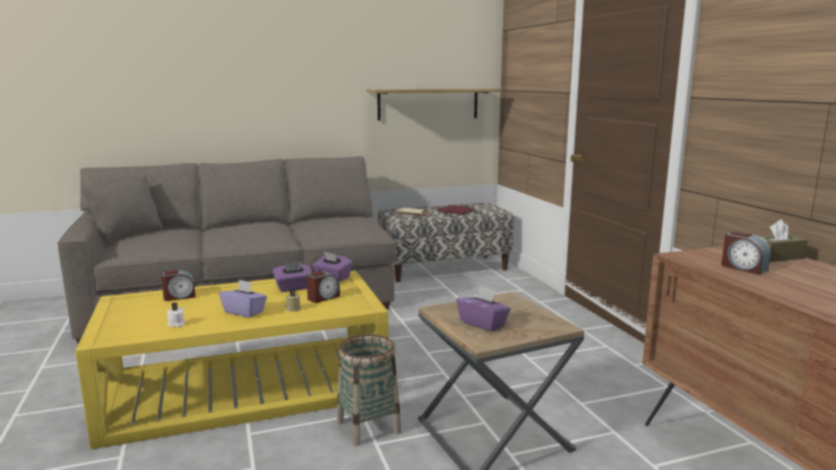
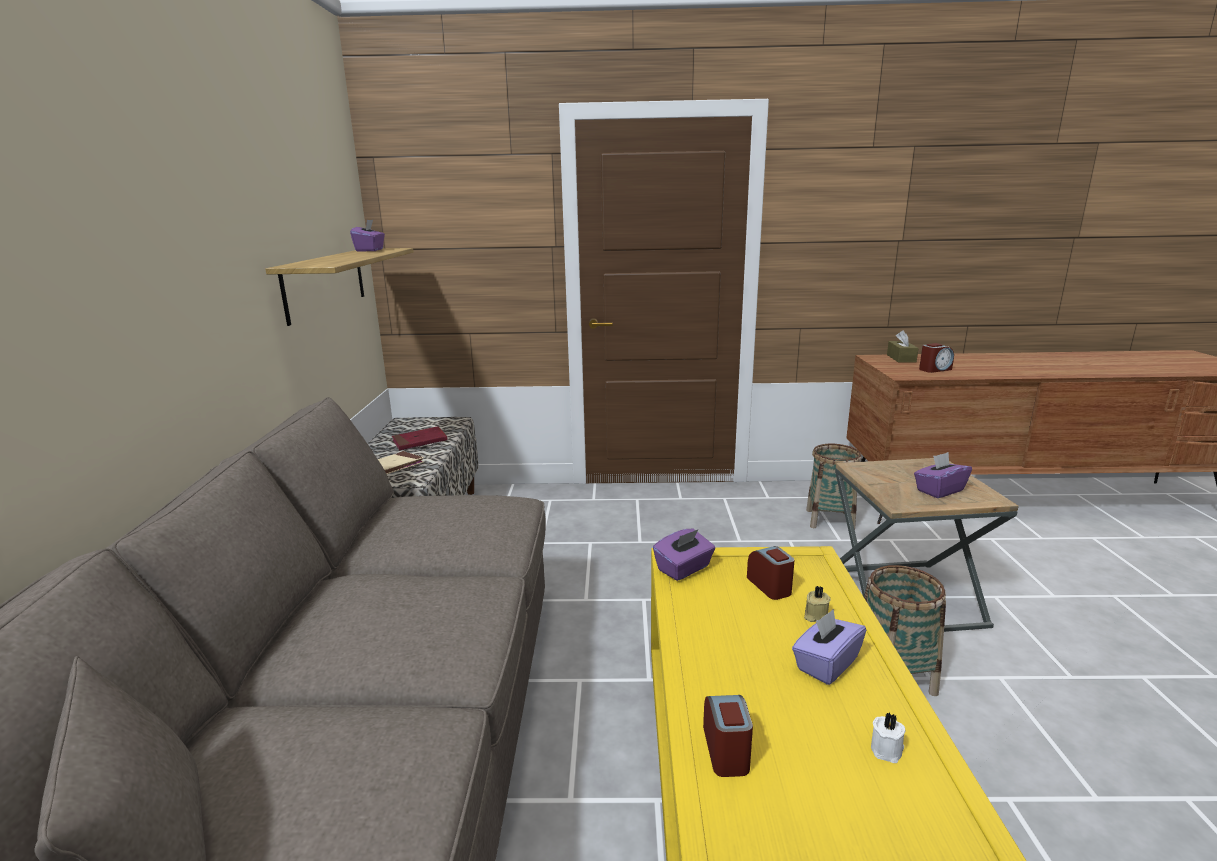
camera: 70 degrees left, 5 degrees up
(294, 288) = (716, 608): purple tissue box -> purple tissue box (370, 250)
(622, 397) = (829, 520): none -> basket

